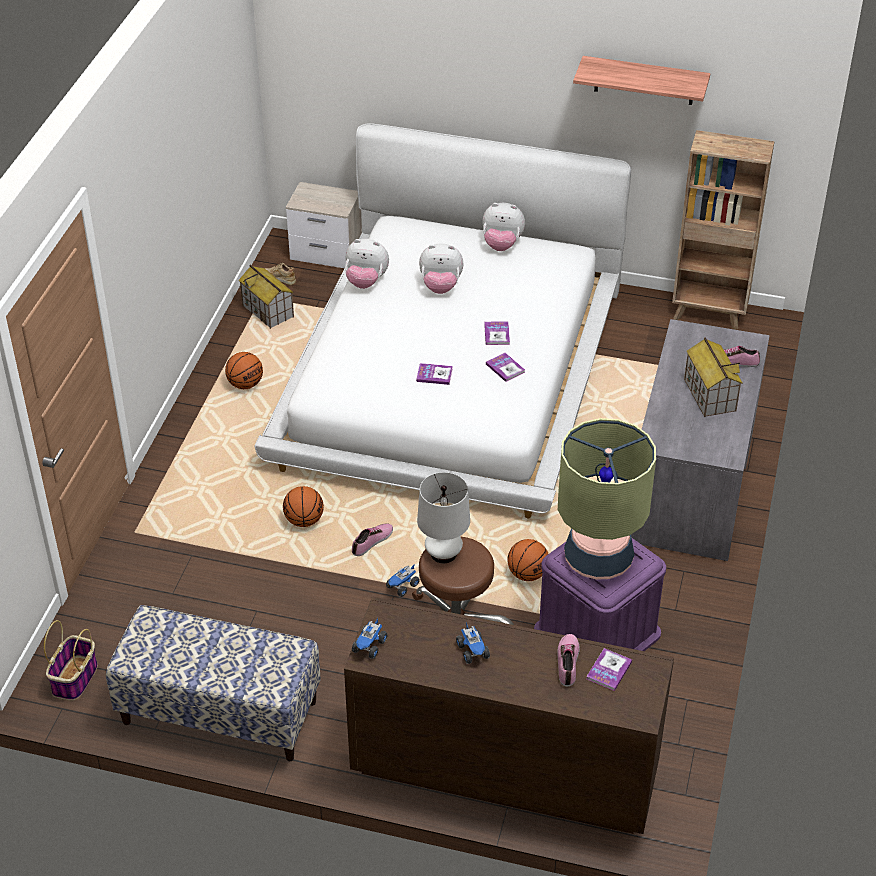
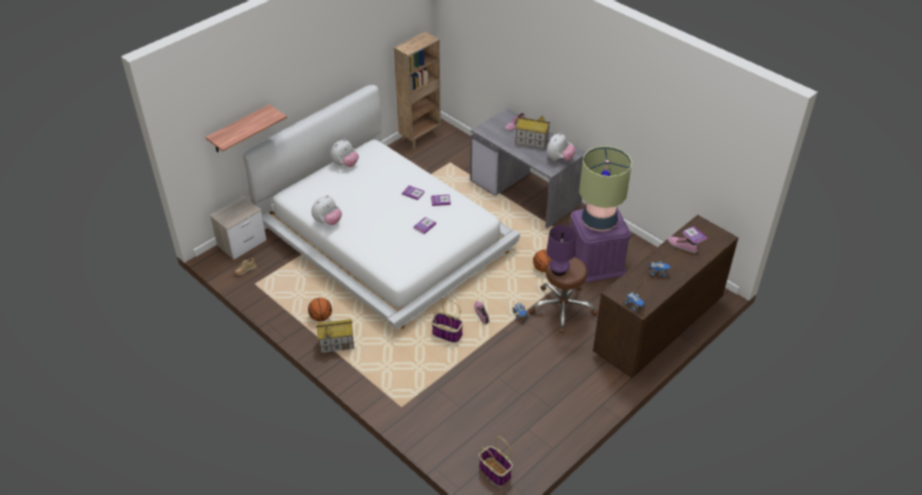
camera: 60 degrees left, 0 degrees up
(219, 712) = (558, 418): bench -> none
(268, 311) = (269, 285): toy house -> toy house (337, 343)
(304, 520) = (446, 333): basketball -> basket
(440, 286) = (358, 197): plush toy -> plush toy (559, 159)
(443, 553) = (559, 270): white table lamp -> purple table lamp
(644, 80) = (365, 36): shelf -> shelf (239, 129)

